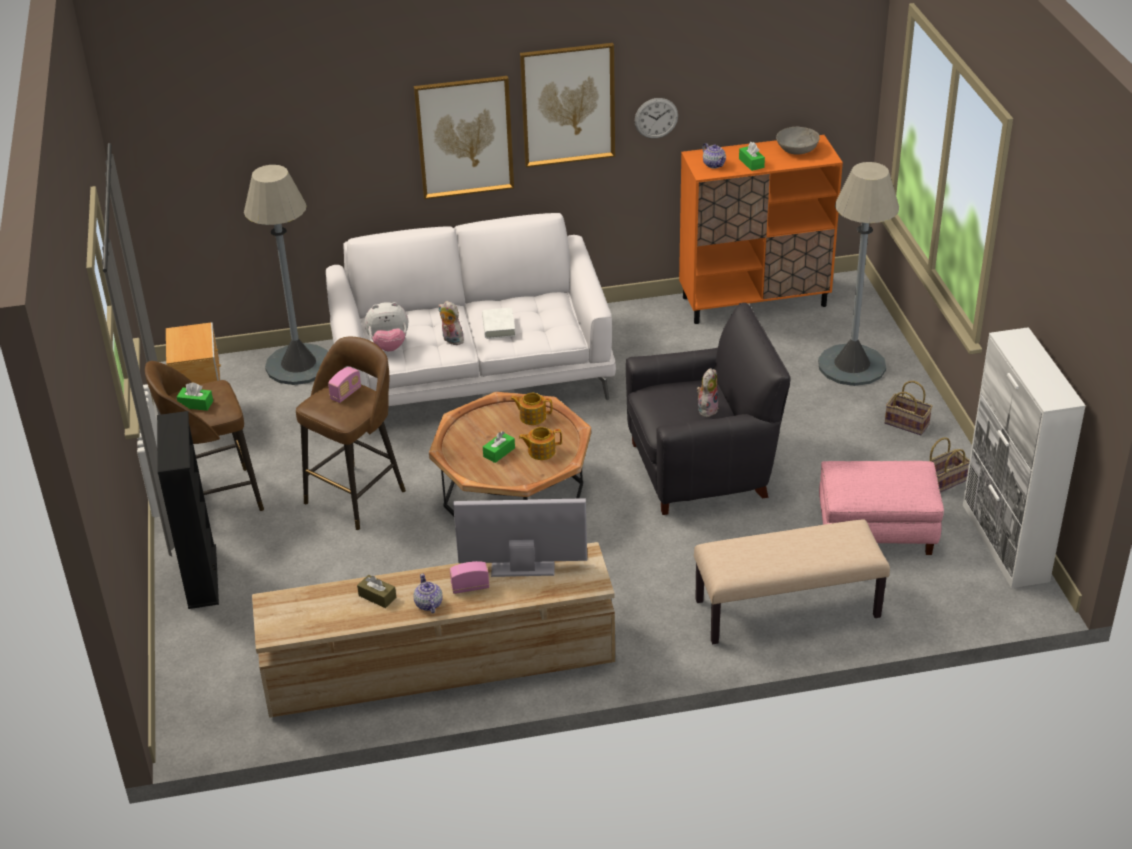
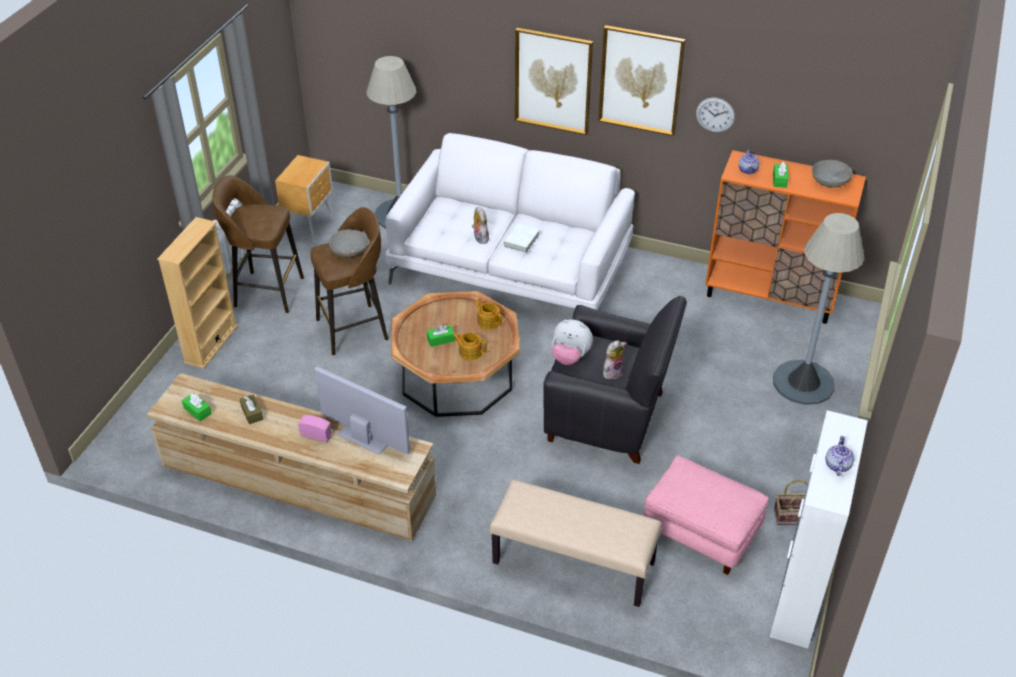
camera: 30 degrees right, 5 degrees up
(196, 404) = (251, 218): green tissue box -> green tissue box (197, 411)
(202, 577) = (211, 344): black bookcase -> beige bookcase
(346, 394) = (349, 251): radio -> grey bowl
(389, 345) = (434, 225): plush toy -> plush toy (570, 357)
(428, 604) = (278, 435): teapot -> teapot (837, 465)
(908, 424) = (807, 453): basket -> none

